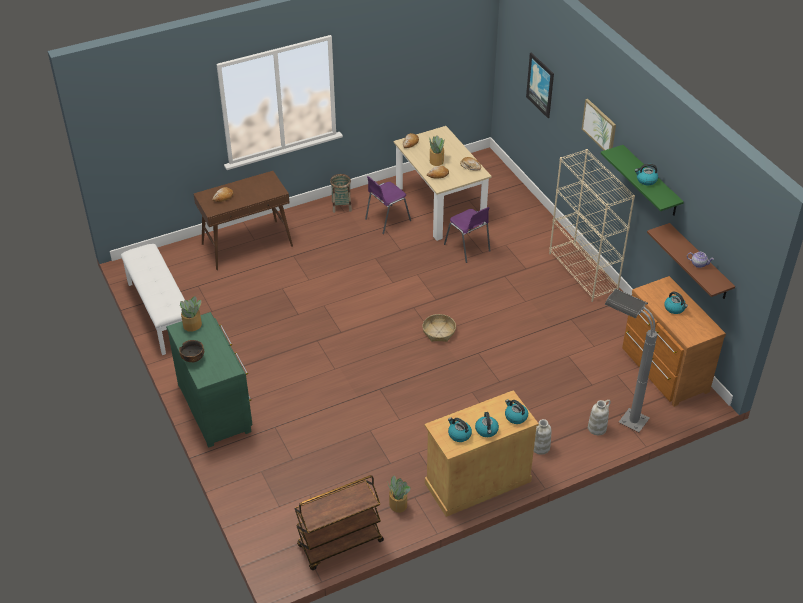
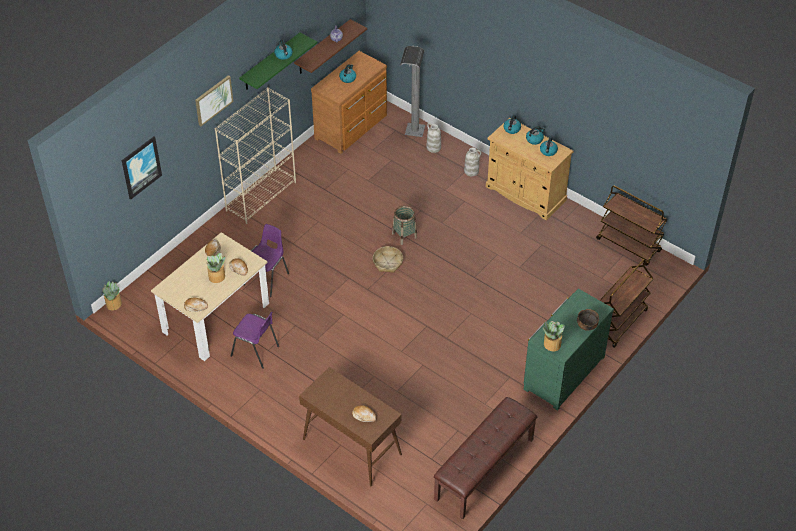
camera: 115 degrees left, 5 degrees up
(160, 313) = (484, 469): white bench -> brown bench
(239, 480) = (619, 323): none -> brown cart
(341, 206) = (251, 395): basket -> basket (404, 235)
(398, 504) = (574, 228): potted plant -> potted plant (113, 304)

